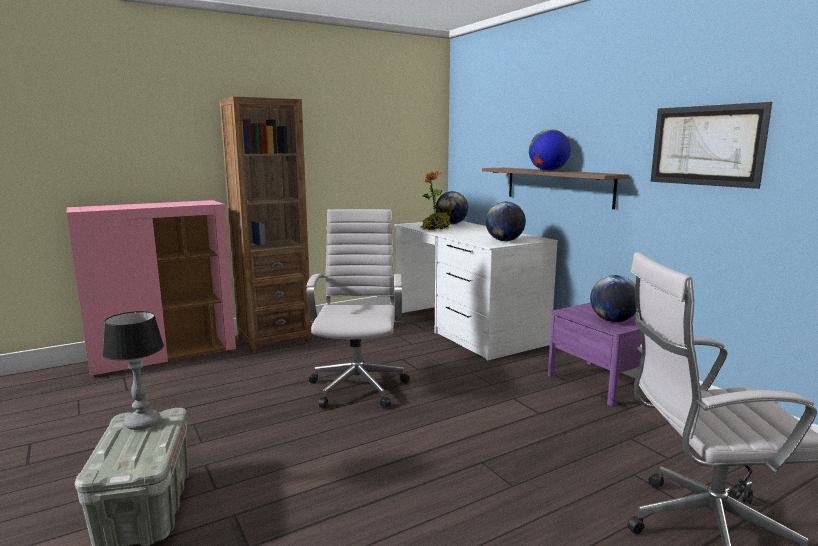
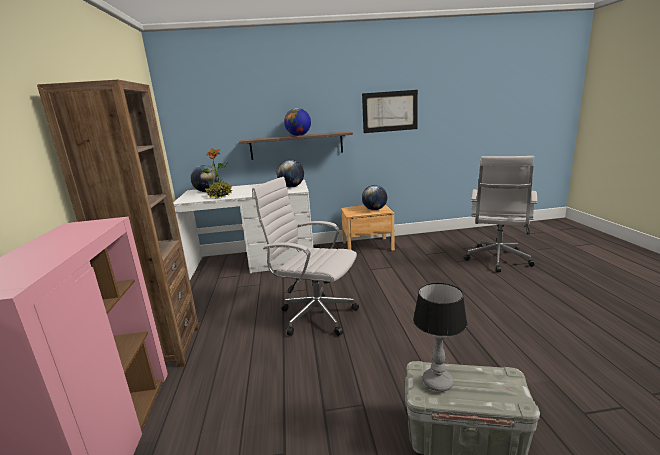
camera: 65 degrees left, 5 degrees up
(600, 382) = (367, 246): purple nightstand -> brown nightstand

